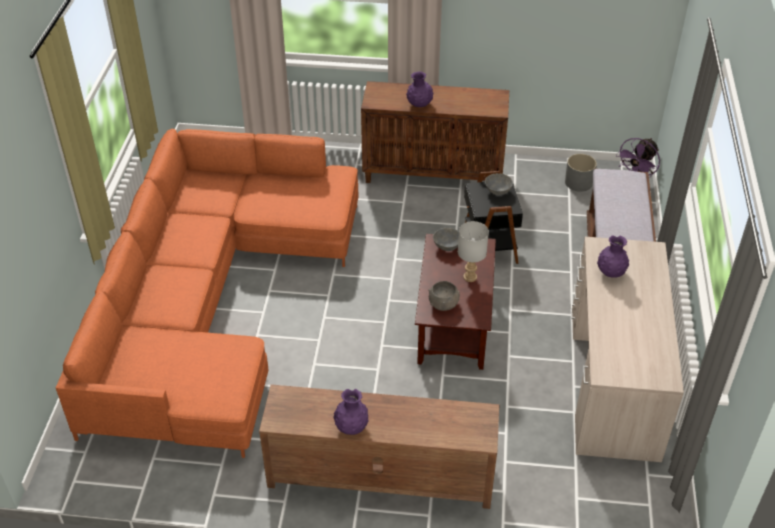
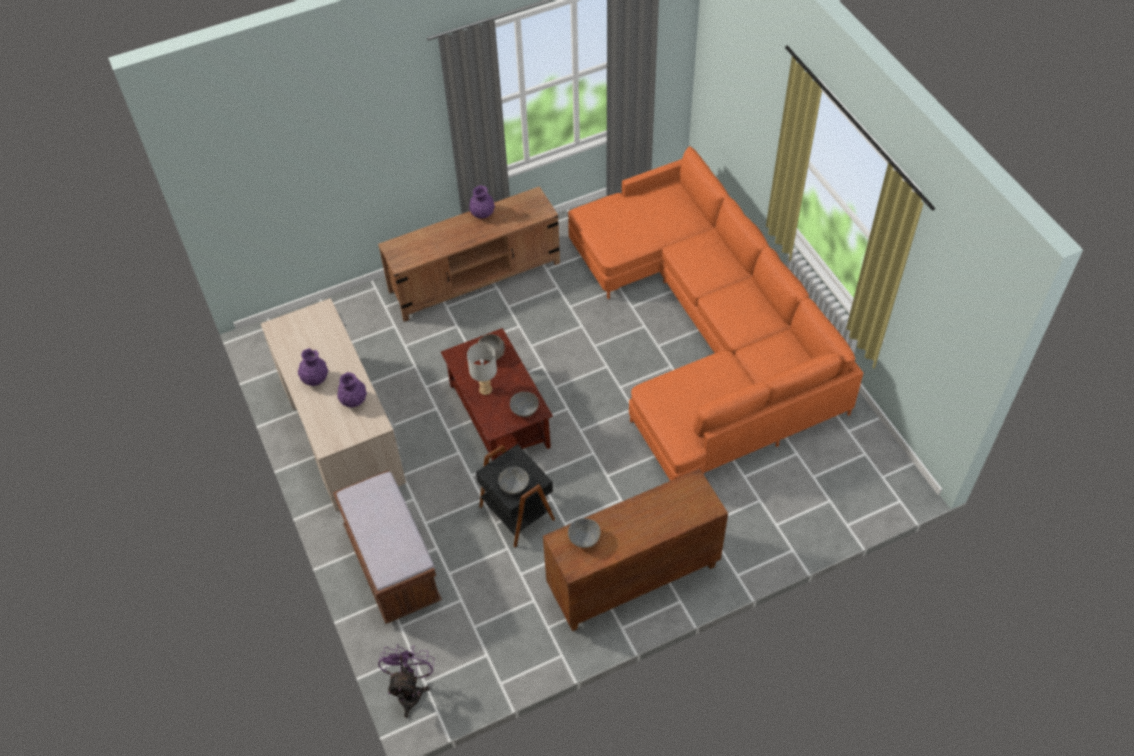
camera: 150 degrees right, 10 degrees up
(419, 105) = (645, 504): purple vase -> purple vase (315, 379)
(479, 105) = (584, 539): none -> grey bowl
(578, 182) = (473, 655): grey planter -> none

